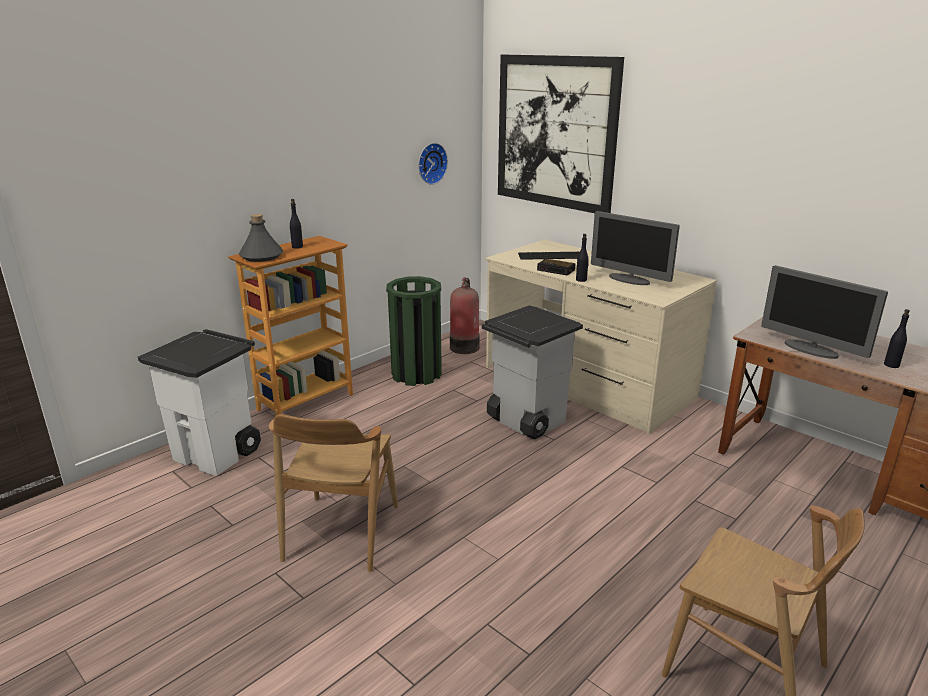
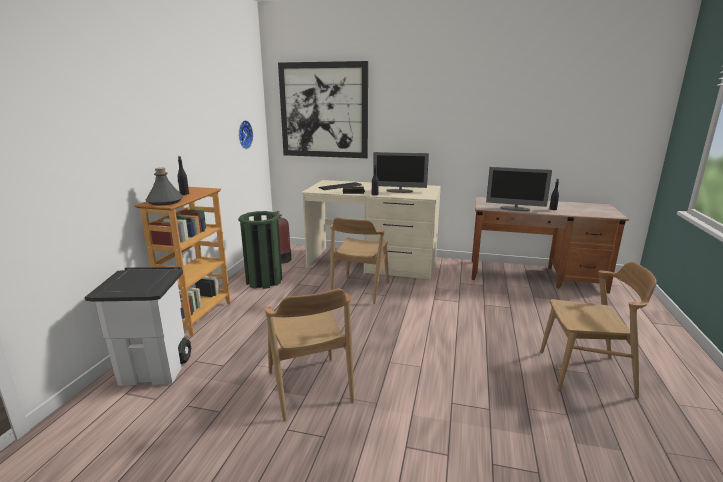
camera: 30 degrees left, 5 degrees down
(525, 421) = (359, 290): grey trash can -> brown chair

